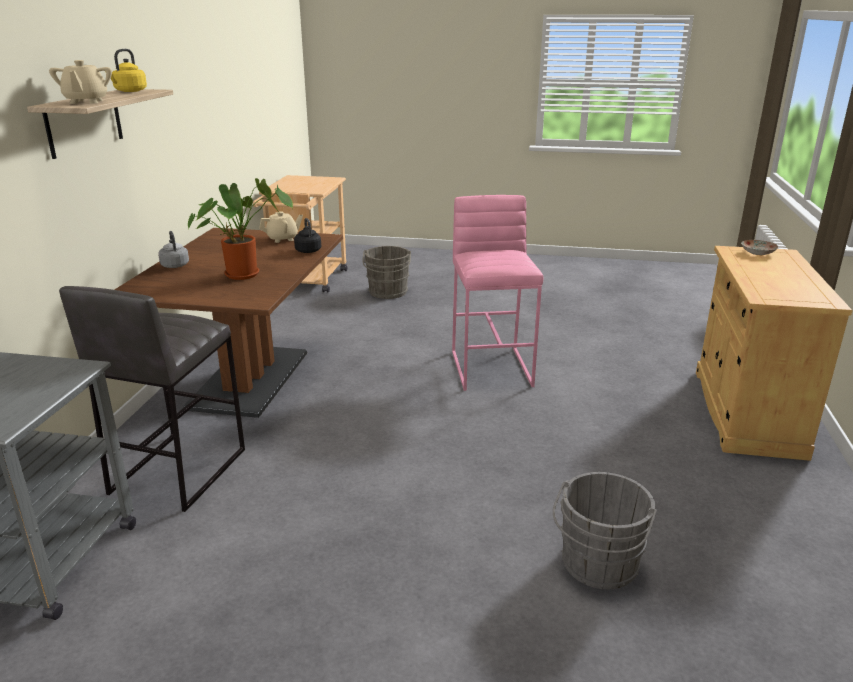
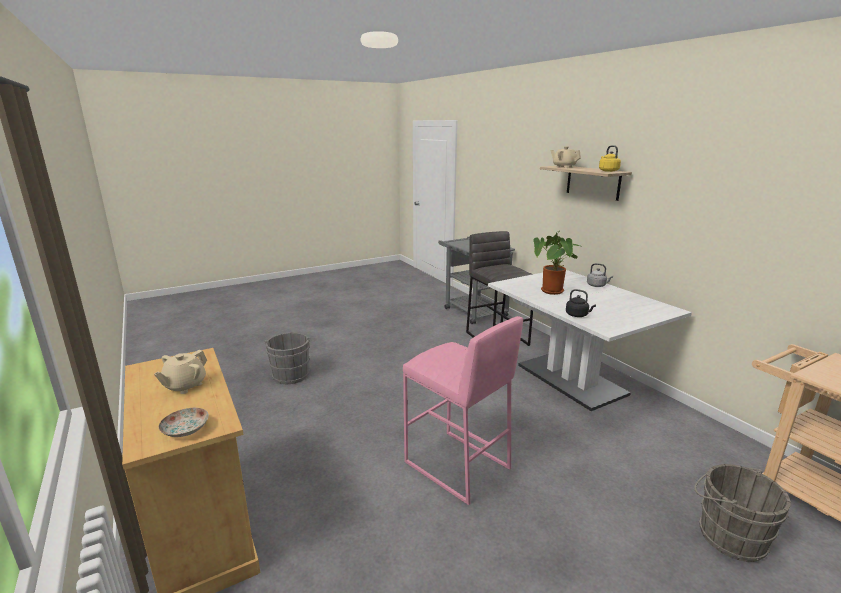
camera: 140 degrees right, 5 degrees down
(250, 379) = (571, 379): brown dining table -> white dining table
(282, 239) = (622, 318): beige teapot -> beige teapot (185, 386)

